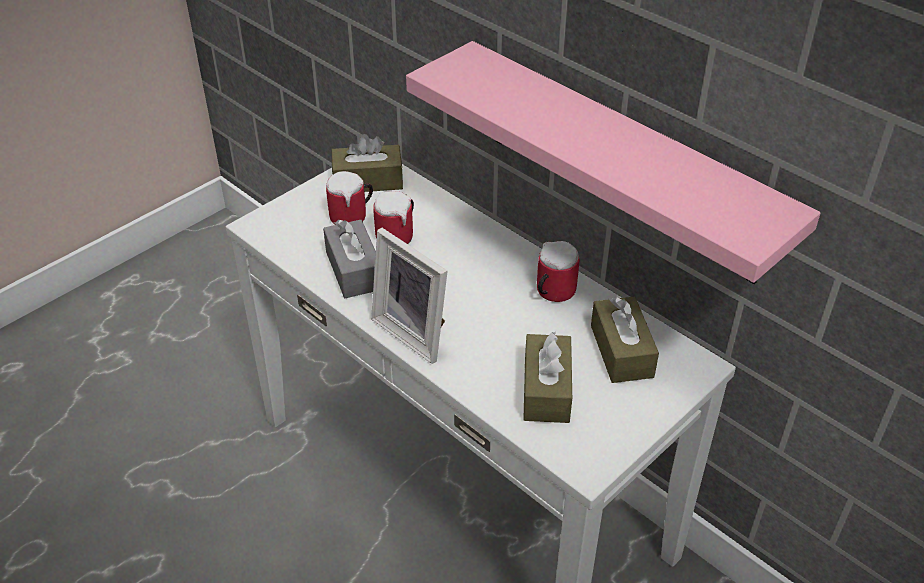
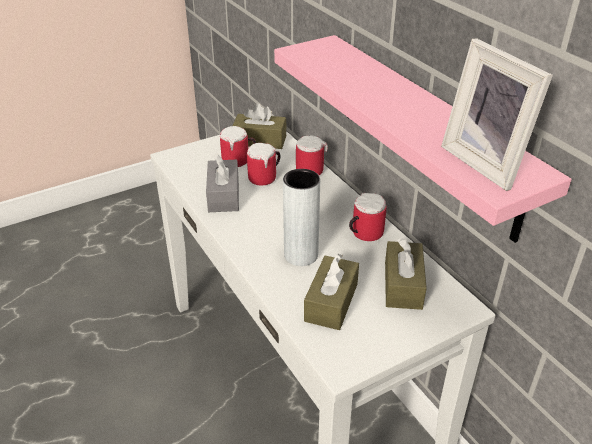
camera: 15 degrees right, 5 degrees down
(415, 331) = (249, 243): picture frame -> picture frame (487, 163)
(449, 212) = (309, 168): none -> mug
(486, 336) = (301, 255): none -> grey vase

